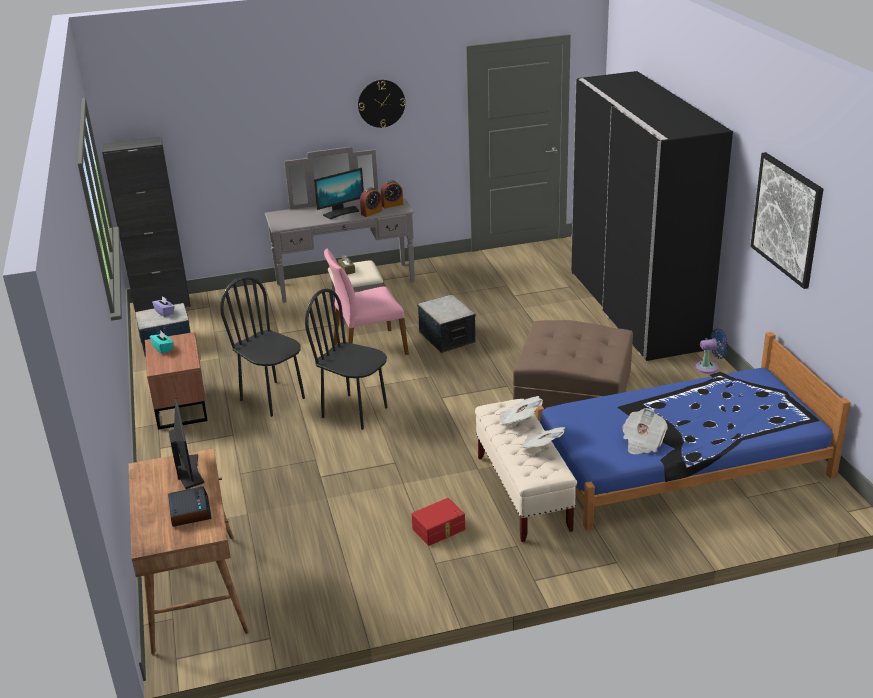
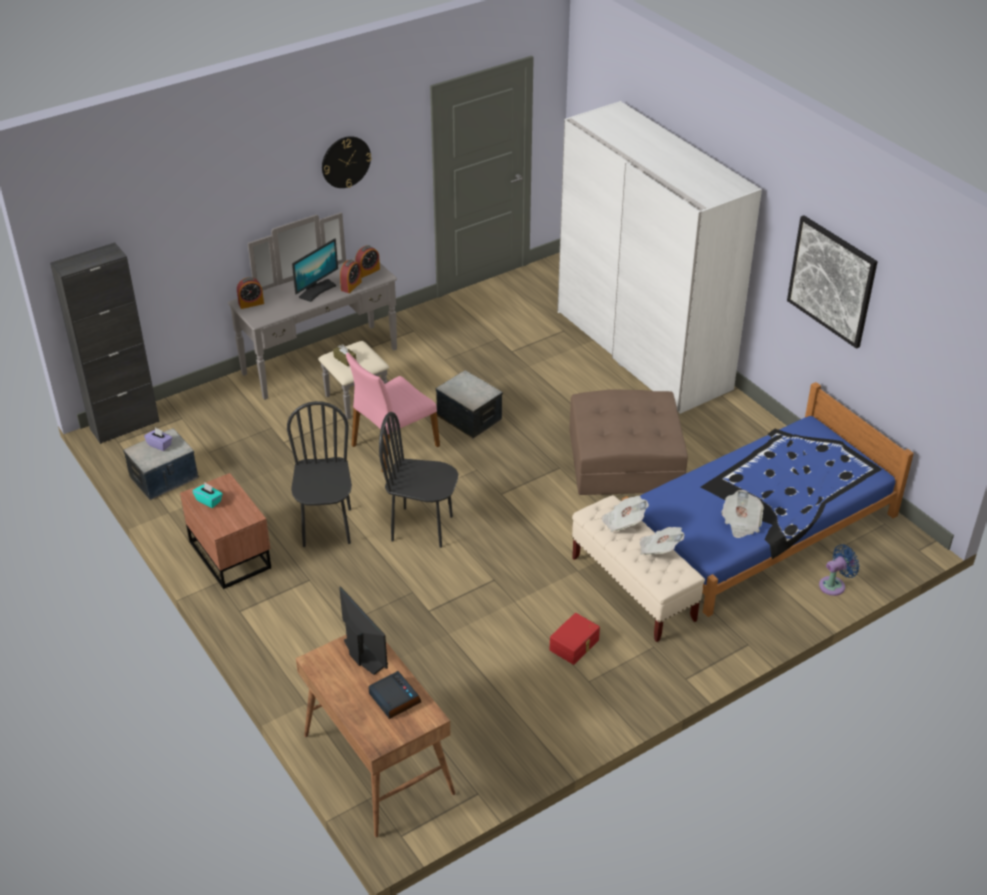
camera: 20 degrees left, 10 degrees up
(273, 399) = (326, 527): black chair -> black chair turned 60 degrees clockwise
(282, 215) = (251, 303): none -> alarm clock
(635, 309) = (642, 350): black wardrobe -> white wardrobe
(709, 367) = (741, 411): blue fan -> blue fan (834, 585)

